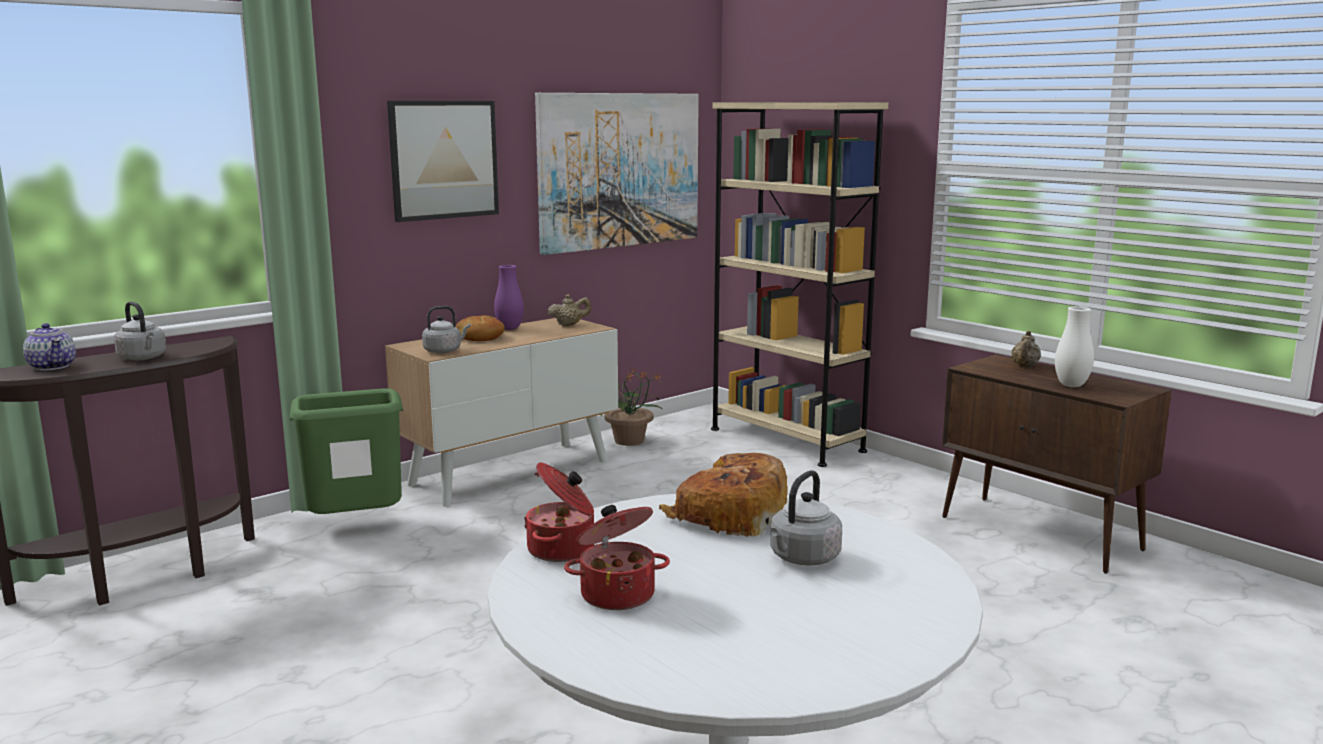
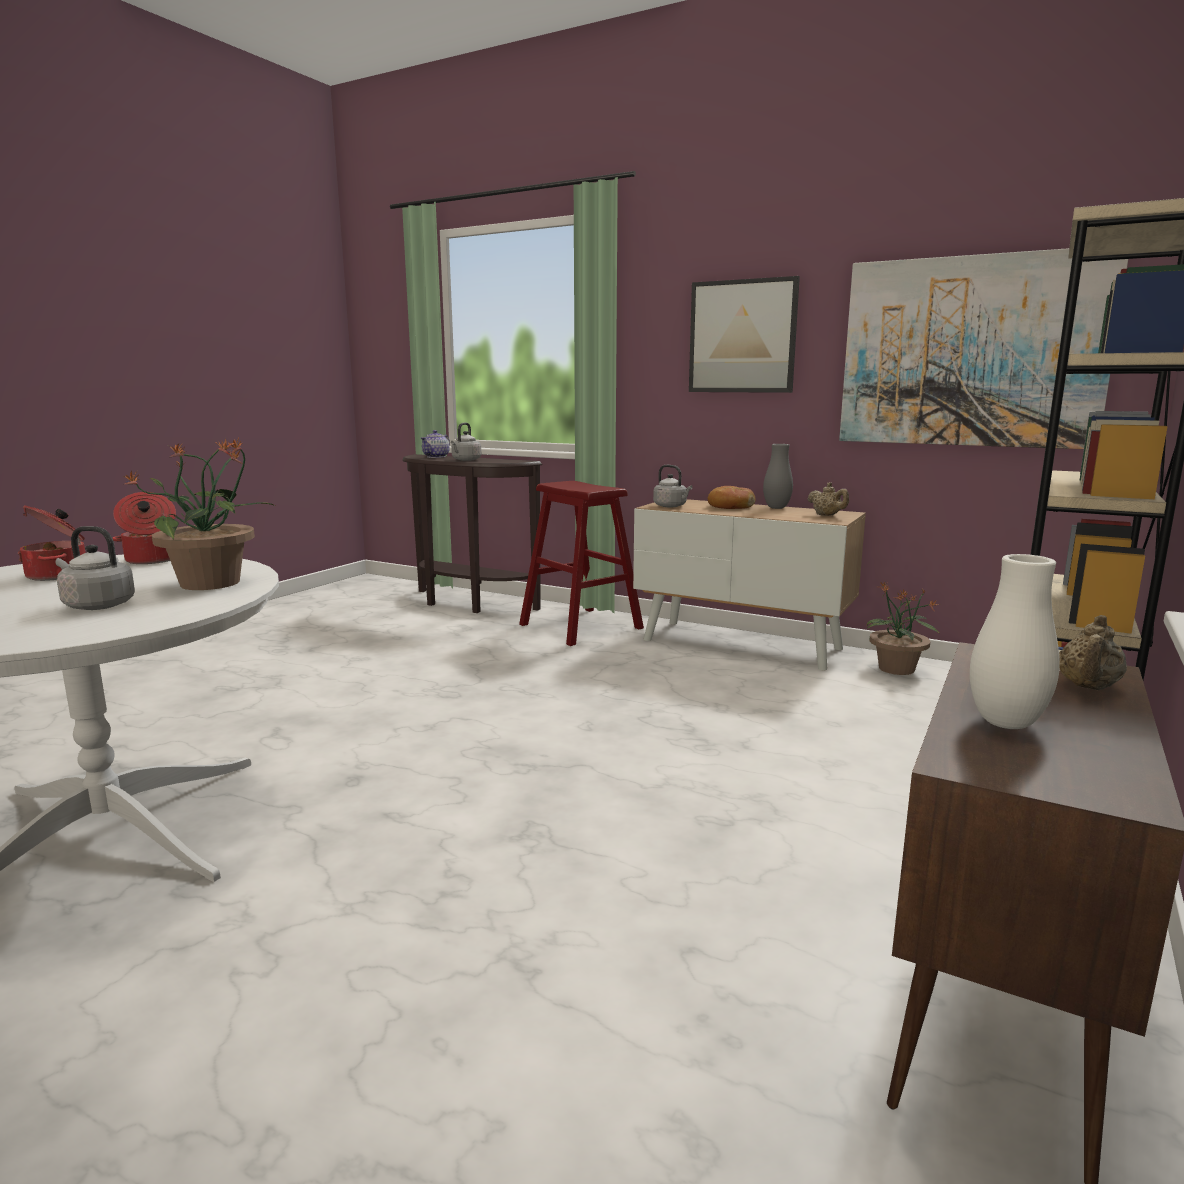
camera: 70 degrees right, 0 degrees up
(357, 526) = (581, 626): green trash can -> red stool
(509, 329) = (776, 508): purple vase -> grey vase
(727, 515) = (213, 583): bread -> potted plant
(1024, 366) = (1088, 687): beige teapot -> beige teapot turned 60 degrees counterclockwise

